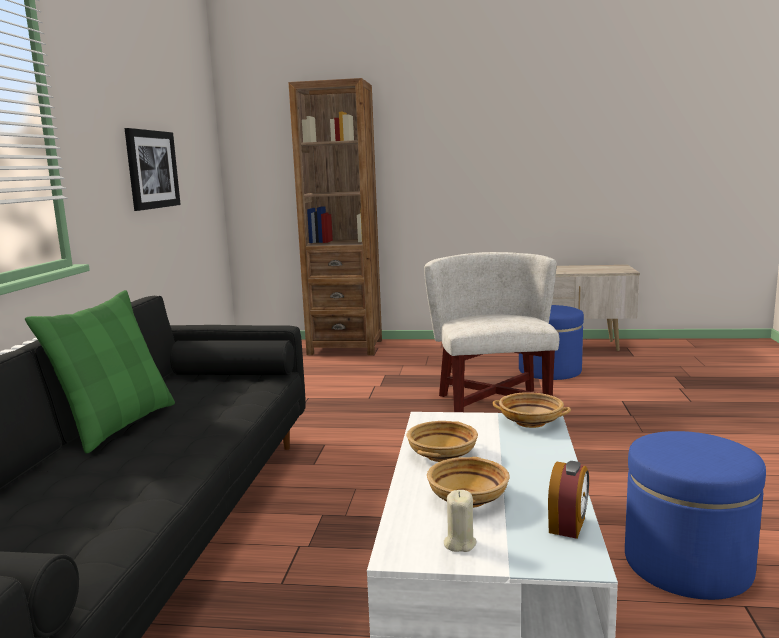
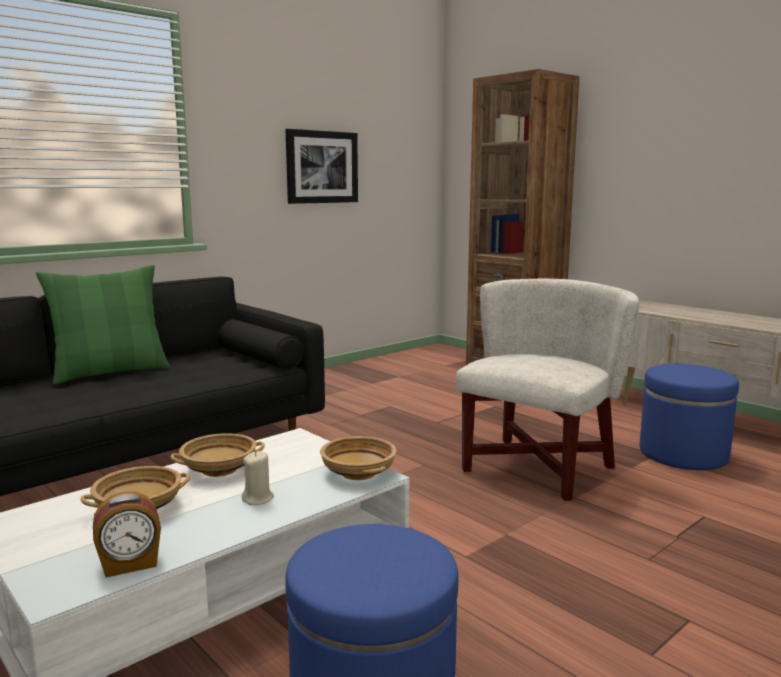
camera: 40 degrees right, 0 degrees up
(459, 543) = (44, 535): beige candle -> beige candle (258, 499)

